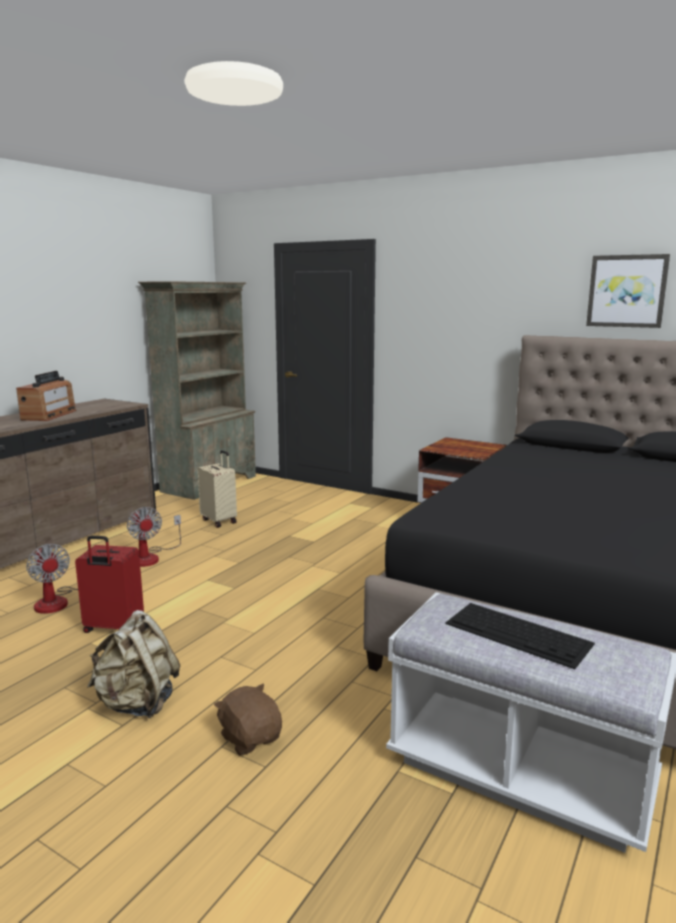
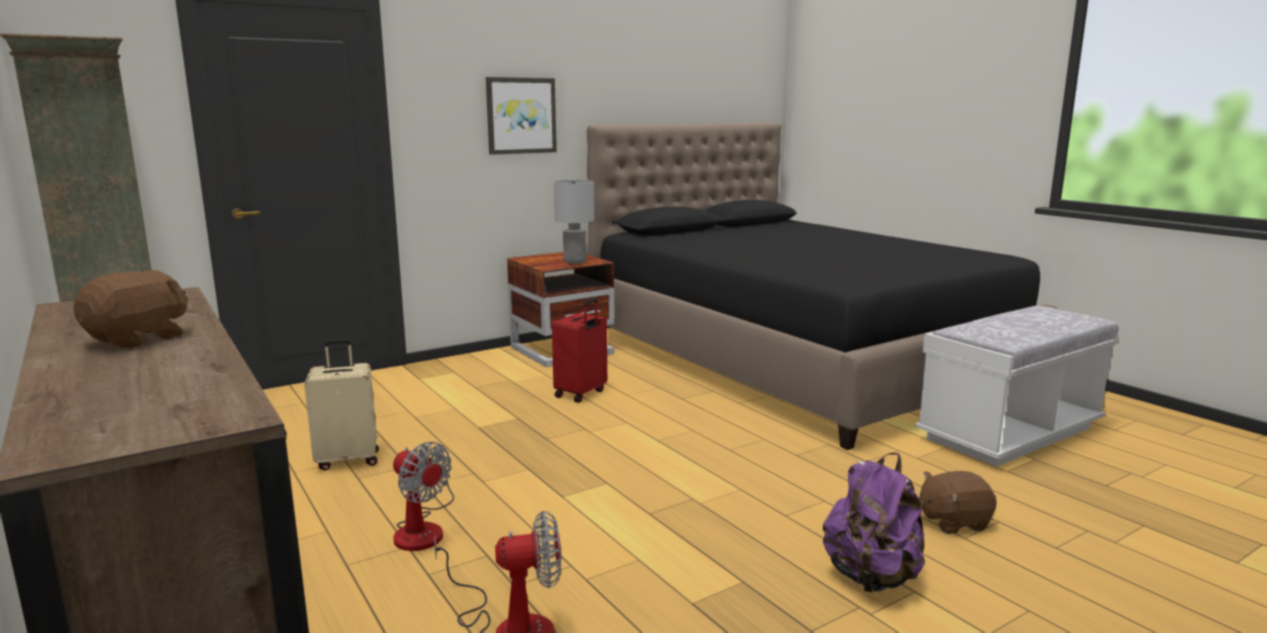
camera: 65 degrees left, 0 degrees up
(49, 415) = (139, 339): radio -> brown plush toy
(113, 628) = (657, 581): red suitcase -> red suitcase (581, 394)
(137, 704) = (872, 577): beige backpack -> purple backpack
(151, 557) = (423, 528): fan -> fan turned 45 degrees clockwise
(458, 452) = (575, 263): none -> grey table lamp
(519, 633) = (1021, 323): keyboard -> none
(626, 291) = (659, 78): picture -> picture (521, 115)

